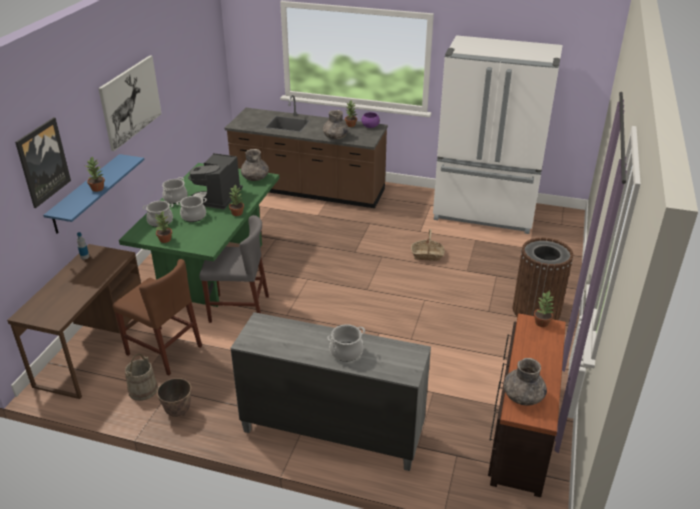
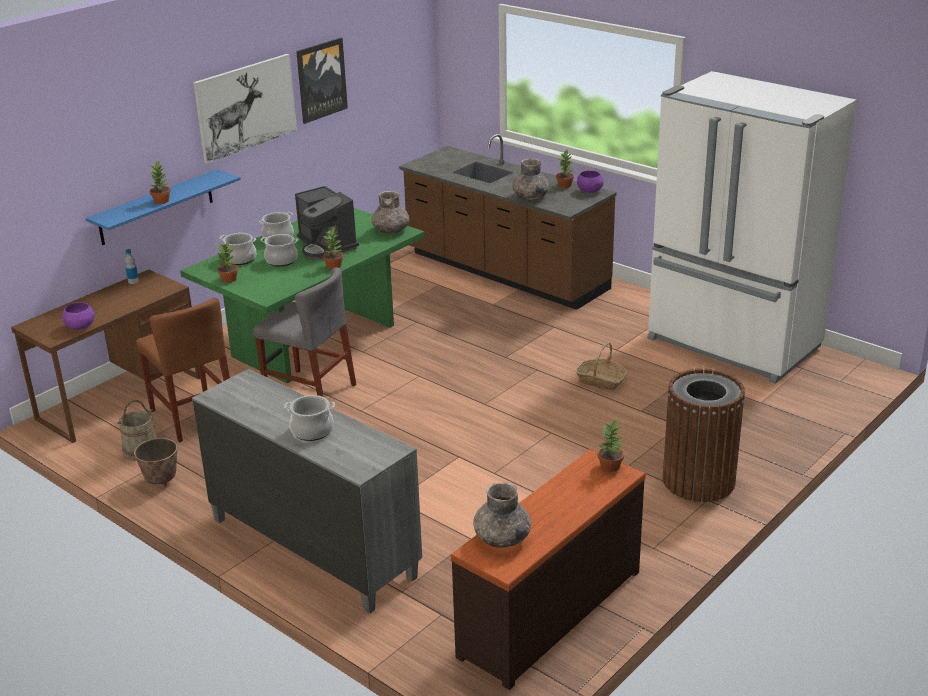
camera: 25 degrees right, 5 degrees down
(42, 162) = (93, 155): picture -> picture (321, 80)
(70, 306) = (80, 327): none -> purple bowl
(218, 198) = (326, 246): coffee machine -> coffee machine turned 75 degrees counterclockwise

